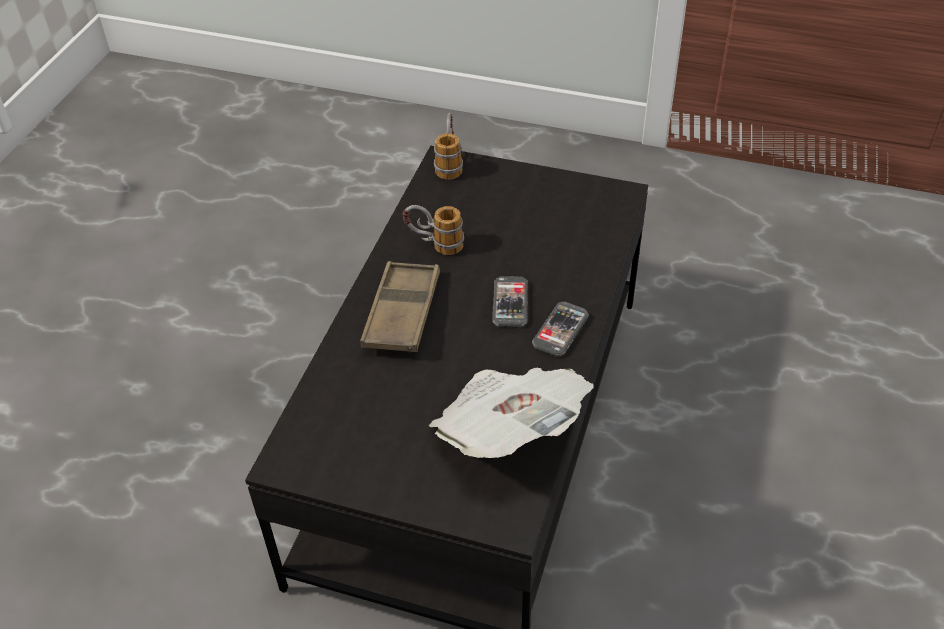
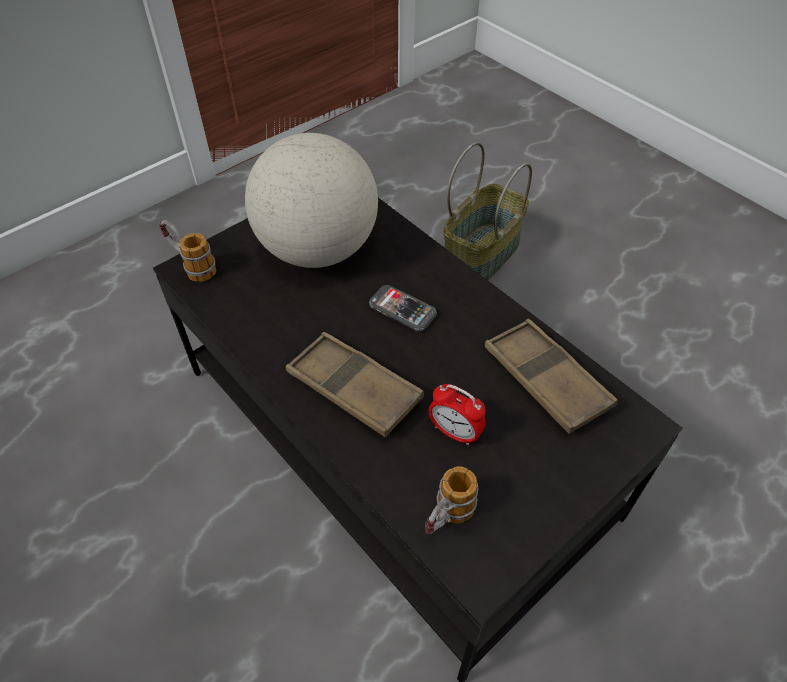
camera: 60 degrees left, 5 degrees up
(404, 393) = (454, 432): none -> alarm clock
(434, 245) = (287, 325): mug -> mug (446, 520)
(508, 431) = (545, 380): newspaper -> brown tray
(533, 220) = (318, 249): none -> globe
(560, 330) = (457, 294): phone -> none
(769, 392) = (480, 255): none -> basket

